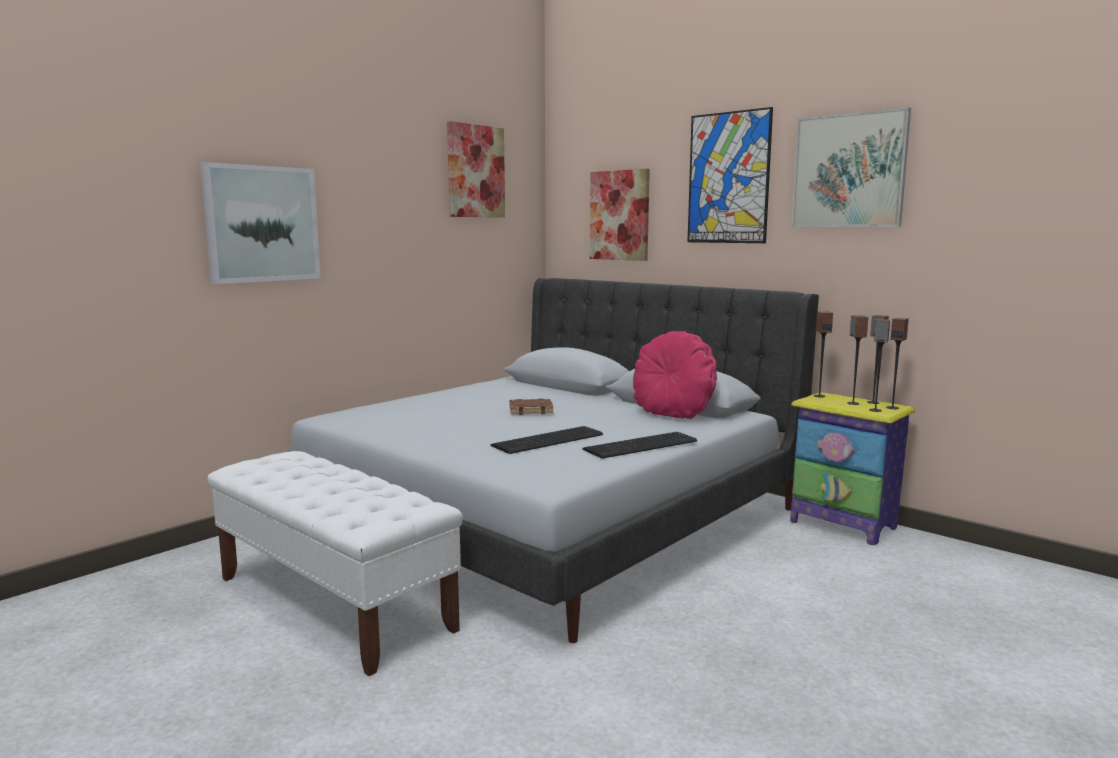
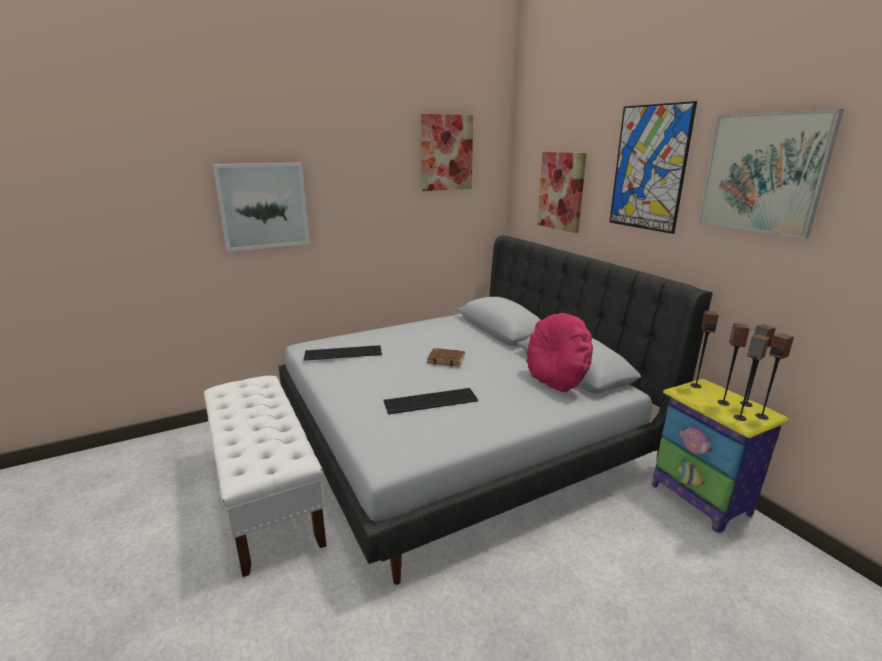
camera: 20 degrees right, 10 degrees up
(643, 445) = (499, 422): keyboard -> keyboard (344, 353)

